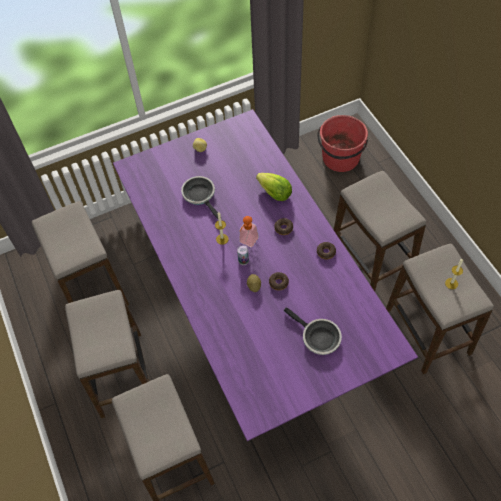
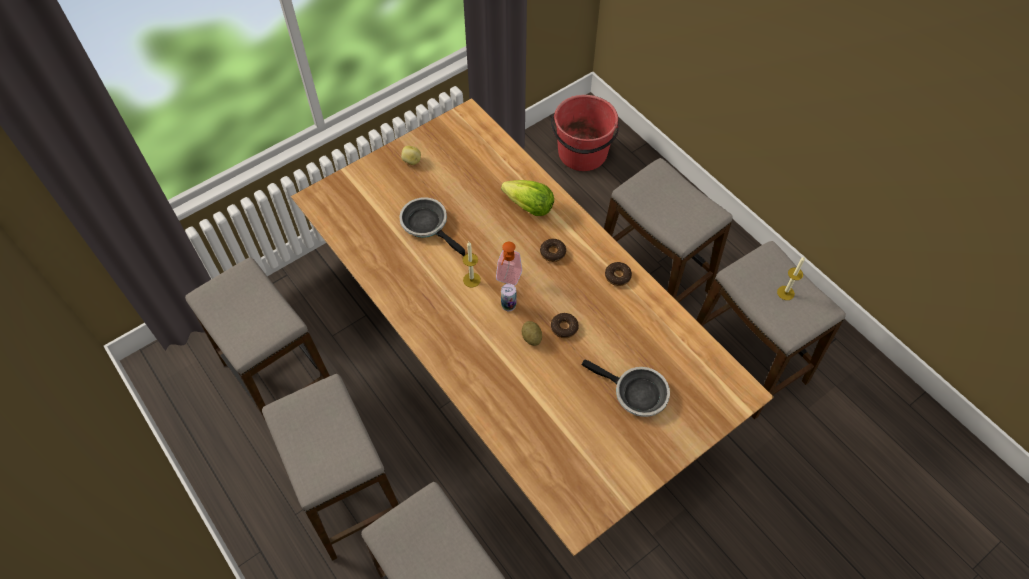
camera: 15 degrees left, 0 degrees up
(254, 310) = (514, 372): purple dining table -> brown dining table

